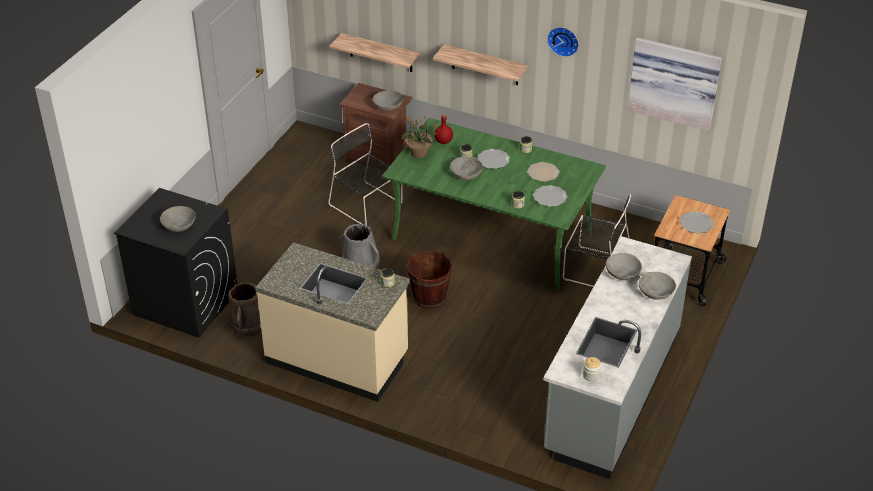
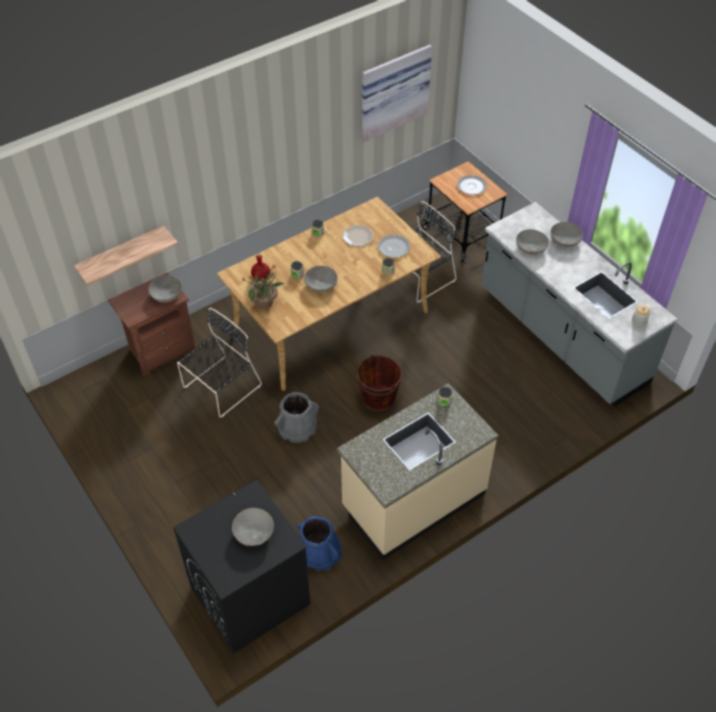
camera: 60 degrees left, 10 degrees up
(249, 324) = (320, 552): brown bucket -> blue bucket
(367, 205) = (220, 388): black chair -> black chair turned 150 degrees clockwise
(485, 65) = (230, 192): shelf -> none
(492, 235) = (331, 321): green dining table -> beige dining table
(493, 160) = (315, 259): plate -> none
(563, 40) = (298, 118): wall clock -> none

